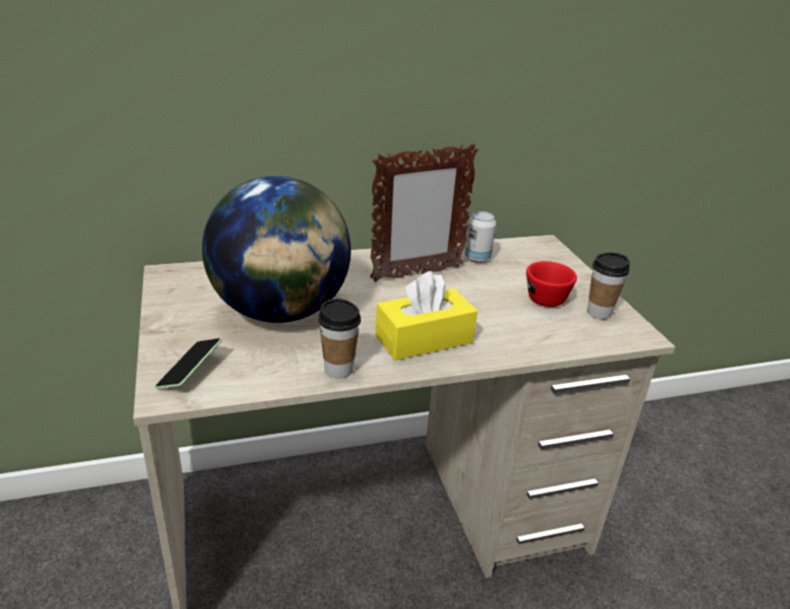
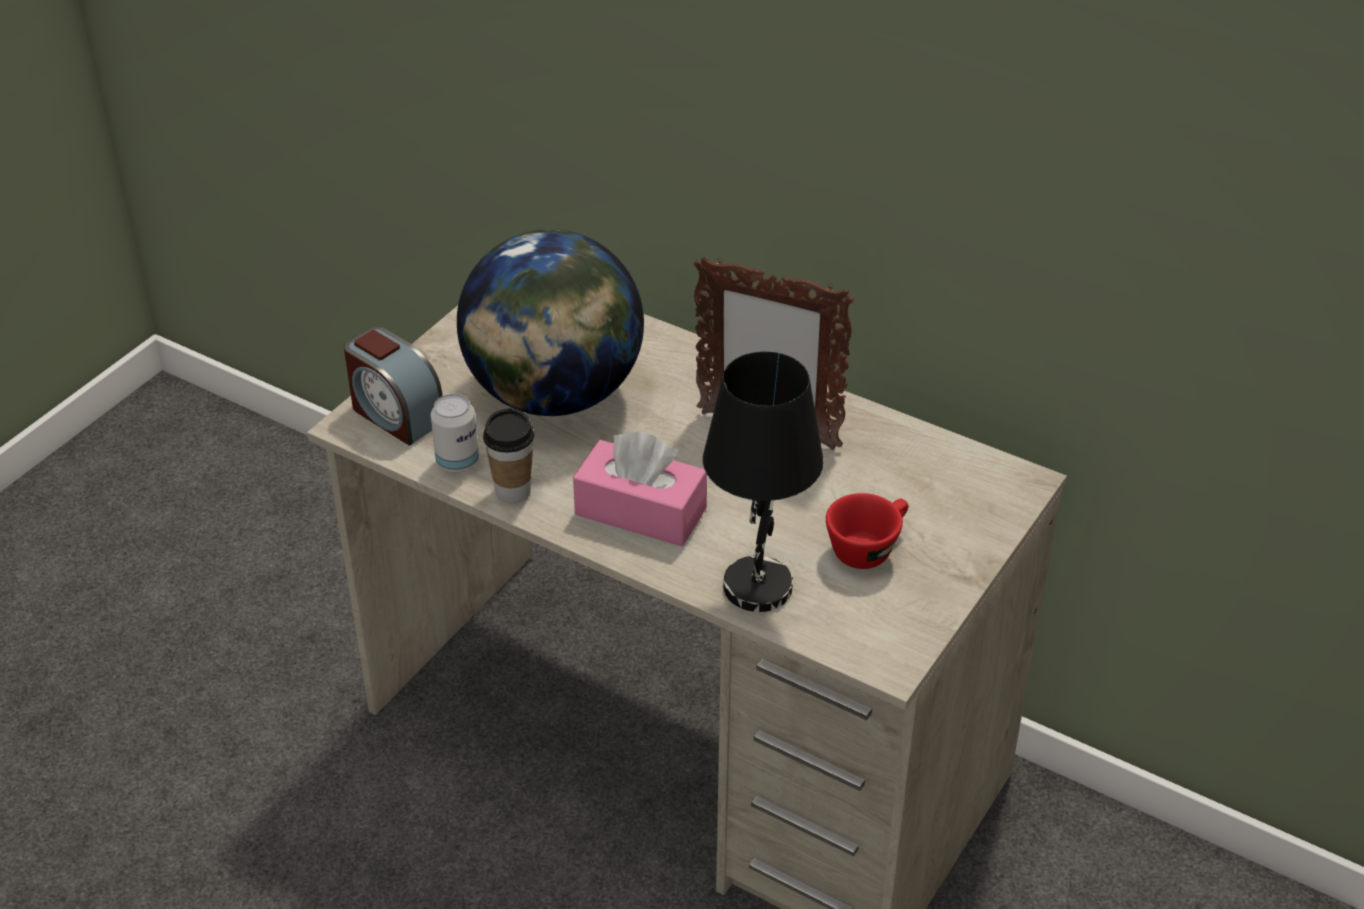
camera: 50 degrees right, 10 degrees up
(190, 371) = (395, 414): phone -> alarm clock
(424, 339) = (640, 511): yellow tissue box -> pink tissue box
(477, 258) = (882, 451): can -> can (457, 462)
(534, 338) = (757, 585): none -> black table lamp
(599, 312) = (895, 608): cup -> none

